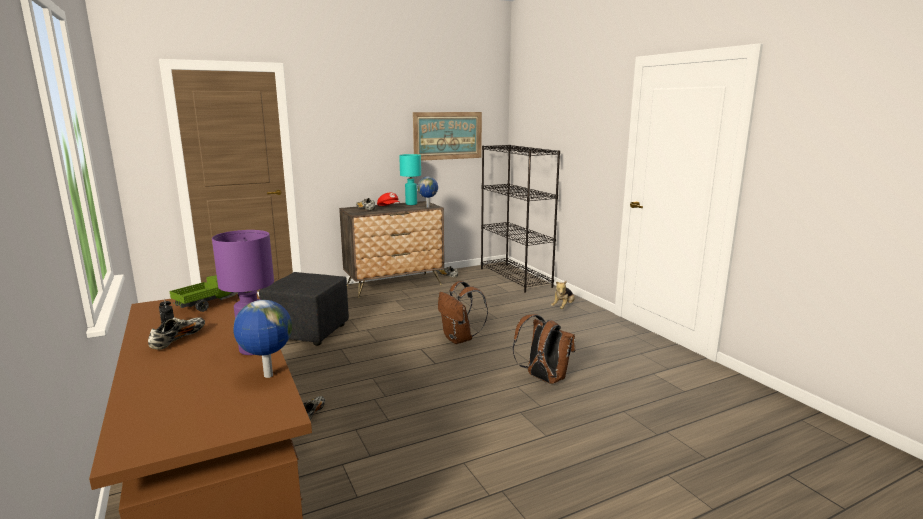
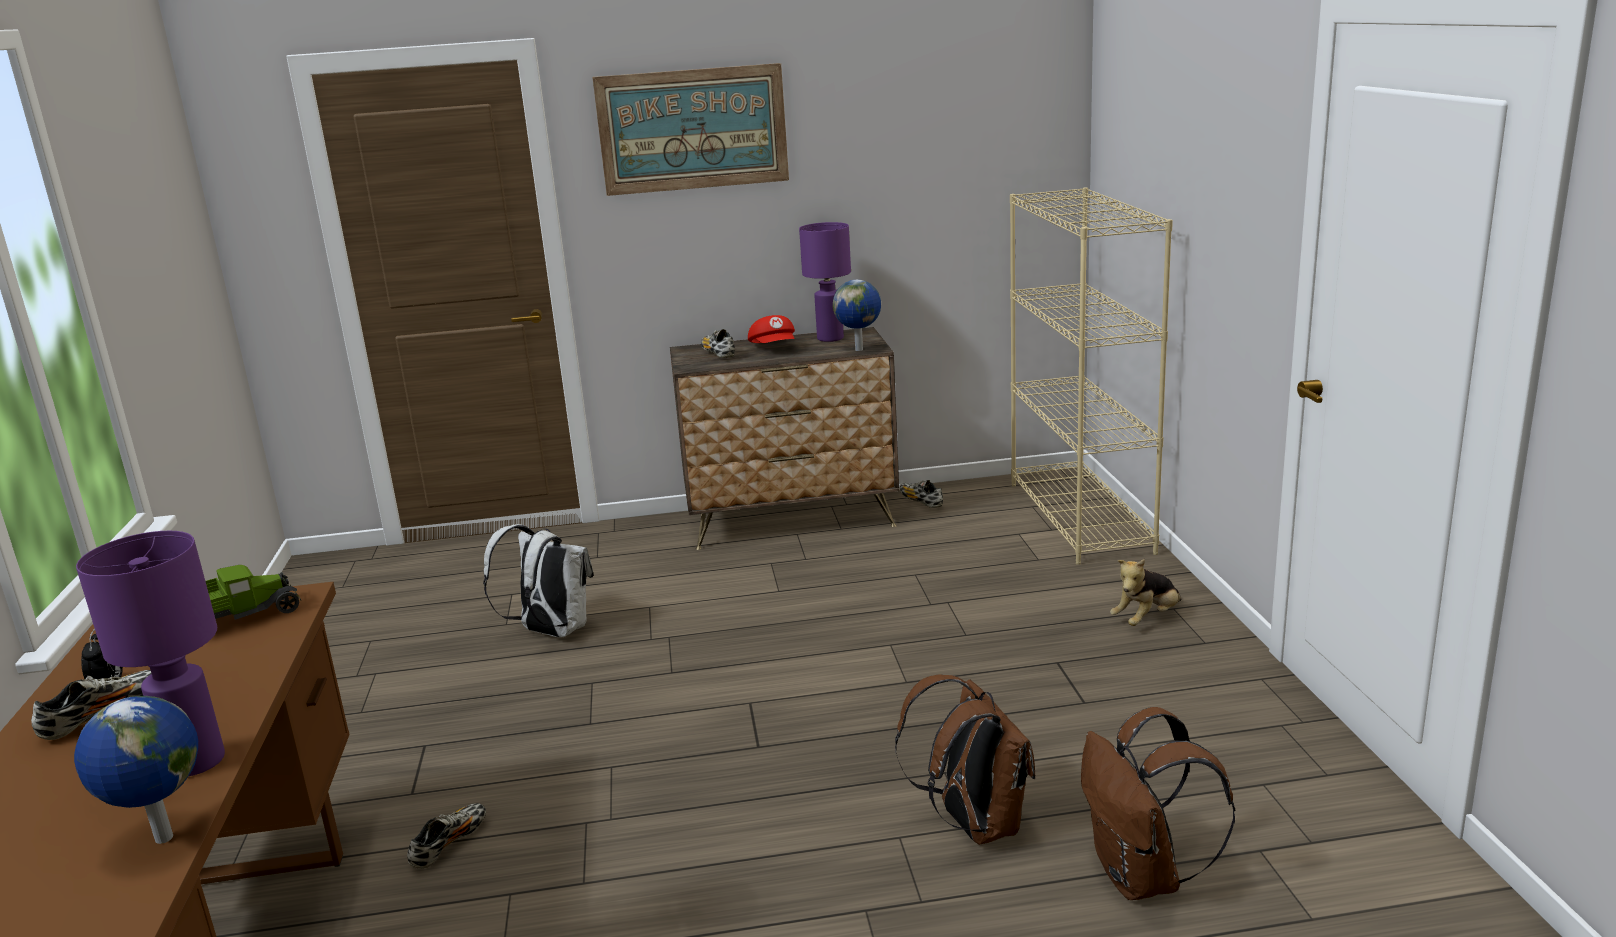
camera: 20 degrees right, 5 degrees up
(307, 332) = (551, 632): black ottoman -> white backpack
(411, 204) = (829, 338): turquoise table lamp -> purple table lamp
(448, 135) = (926, 172): picture -> picture (692, 129)
(459, 339) = (848, 687): brown backpack -> brown backpack (1142, 877)
(515, 277) = (1080, 517): black bookcase -> beige bookcase

